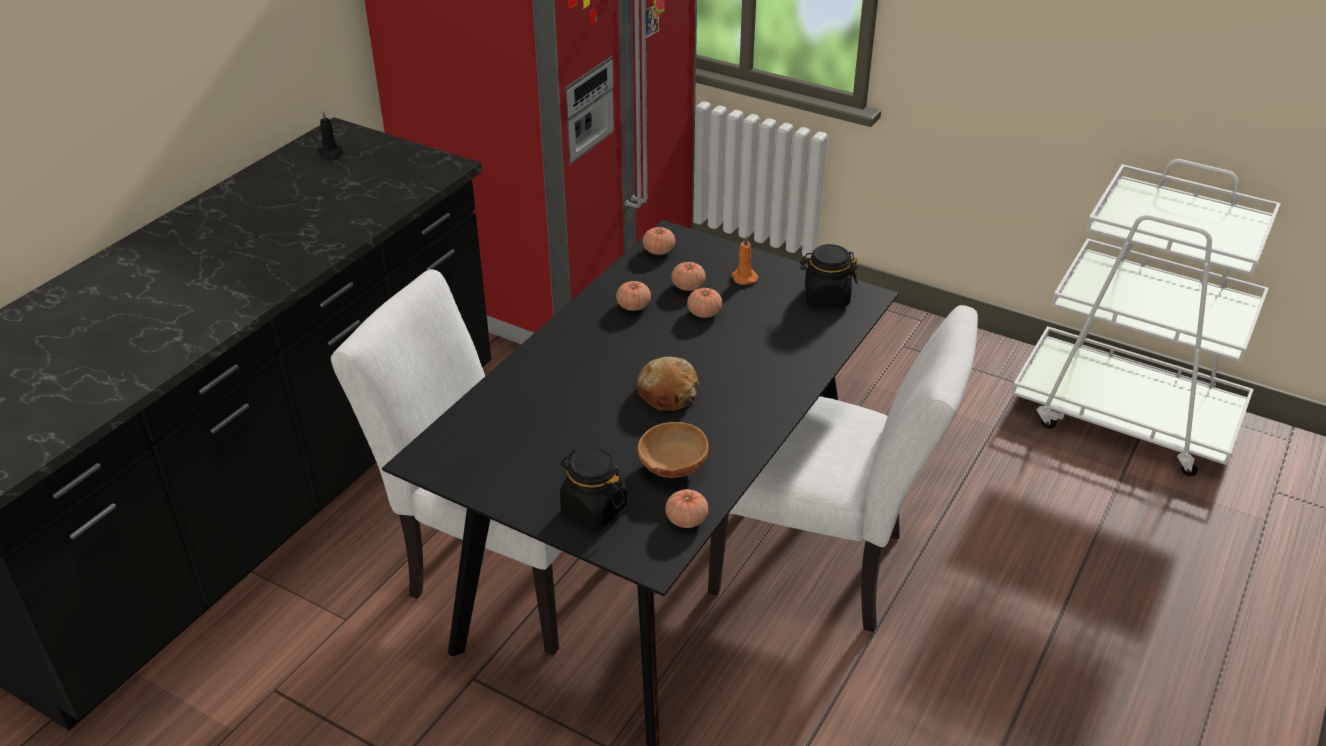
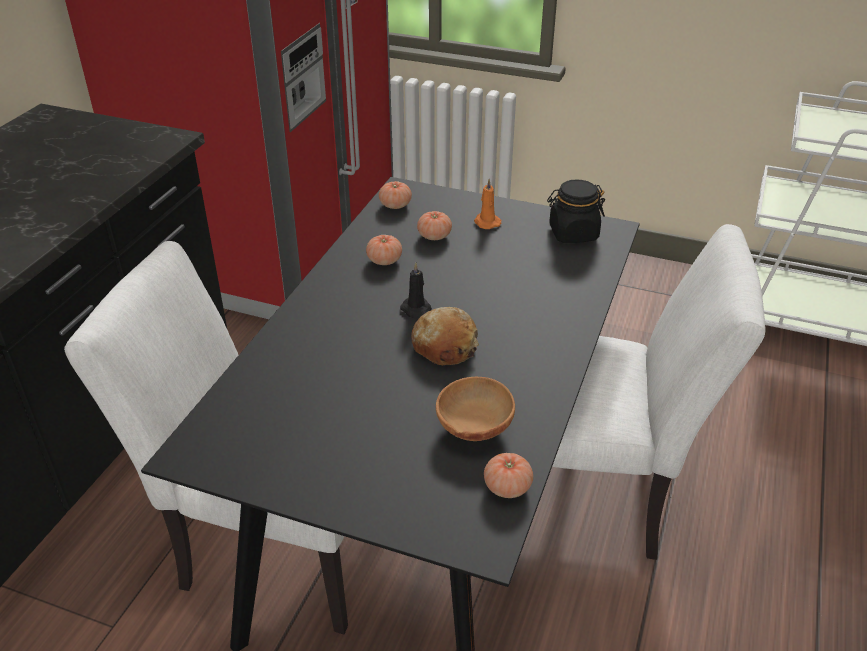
camera: 10 degrees left, 0 degrees up
(331, 154) = (41, 137): black candle -> black candle (417, 310)
(593, 508) = (399, 488): black jar -> none
(704, 313) = (458, 260): tomato -> none

